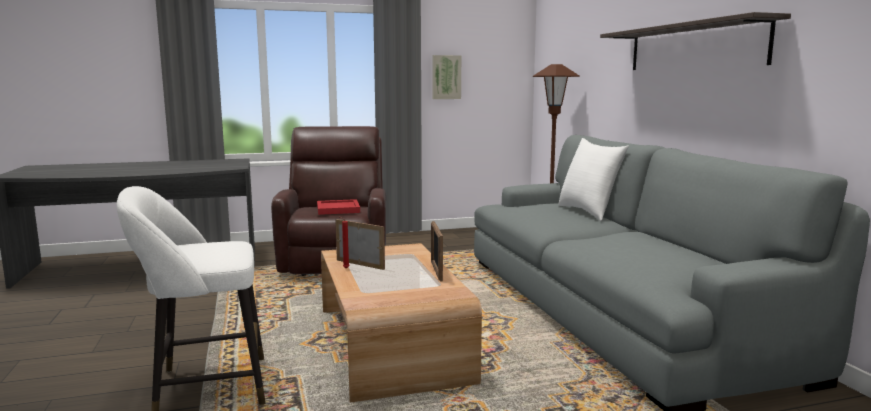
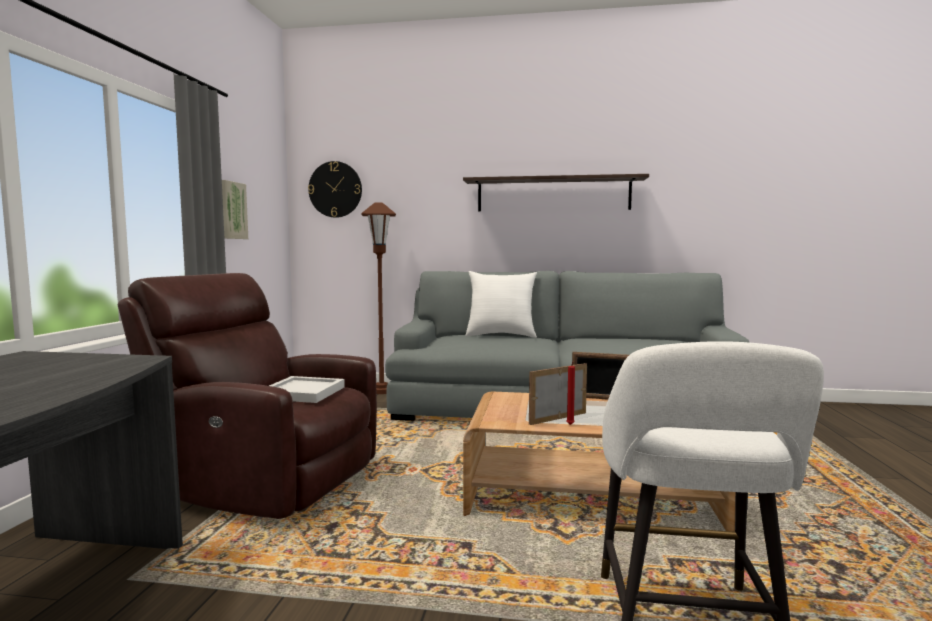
camera: 65 degrees left, 5 degrees down
(337, 209) = (303, 393): red tray -> white tray
(554, 50) = (335, 189): none -> wall clock

